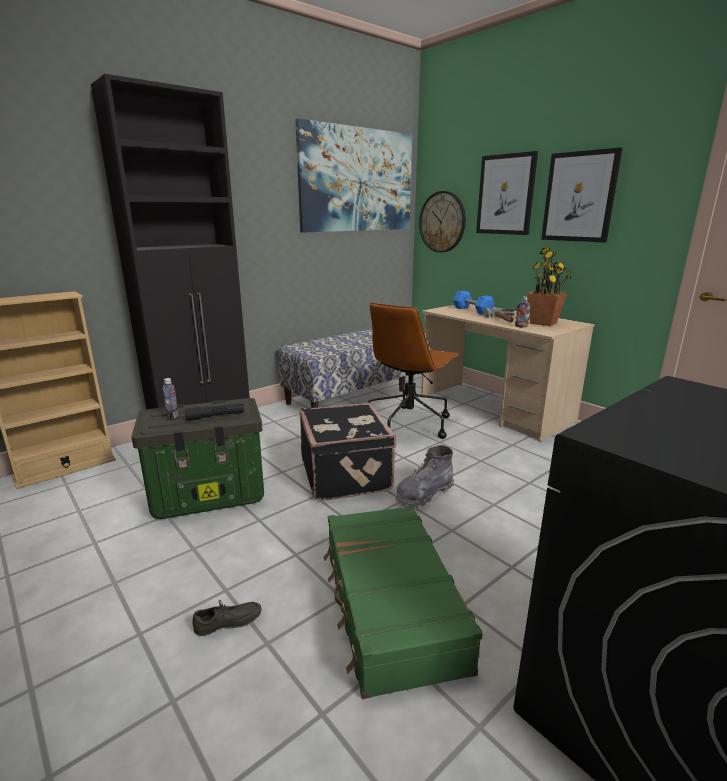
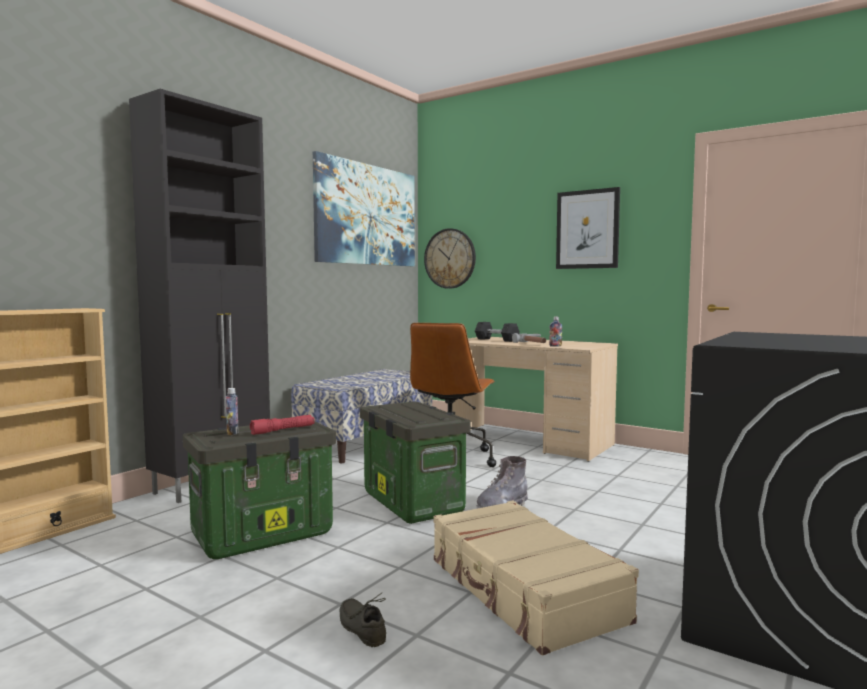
camera: 15 degrees left, 15 degrees down
(215, 416) = (283, 430): black flashlight -> red flashlight
(228, 624) = (364, 628): grey shoe -> grey shoe turned 90 degrees counterclockwise
(347, 474) = (410, 502): black suitcase -> storage box
(390, 605) = (523, 590): green suitcase -> beige suitcase
(472, 310) = (496, 340): blue dumbbell -> black dumbbell
(506, 195) = (516, 230): picture -> none
(543, 323) = (572, 344): potted plant -> none

